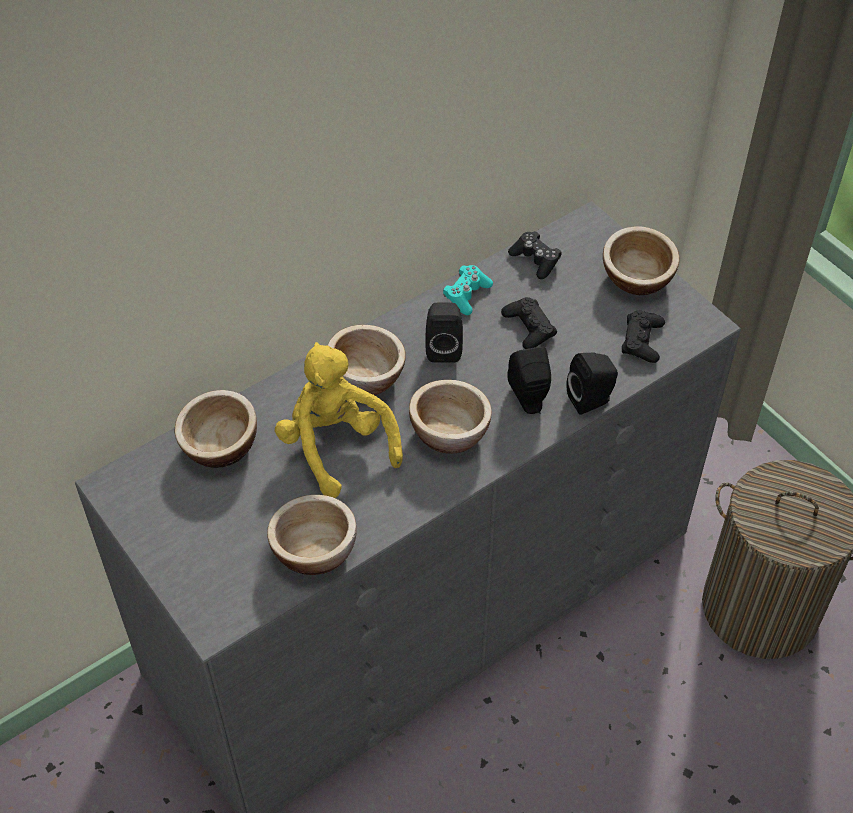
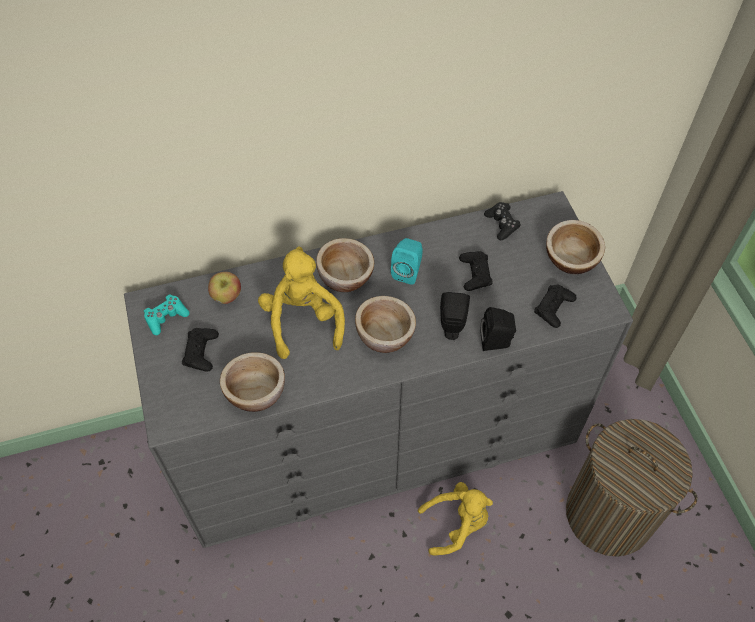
camera: 20 degrees right, 5 degrees up
(218, 523) = (201, 352): none -> black game controller
(220, 445) = (226, 296): bowl -> apple
(443, 348) = (407, 271): black speaker -> turquoise speaker
(466, 295) = (441, 236): turquoise game controller -> turquoise game controller (166, 317)
(577, 684) = (456, 524): none -> yellow plush toy

